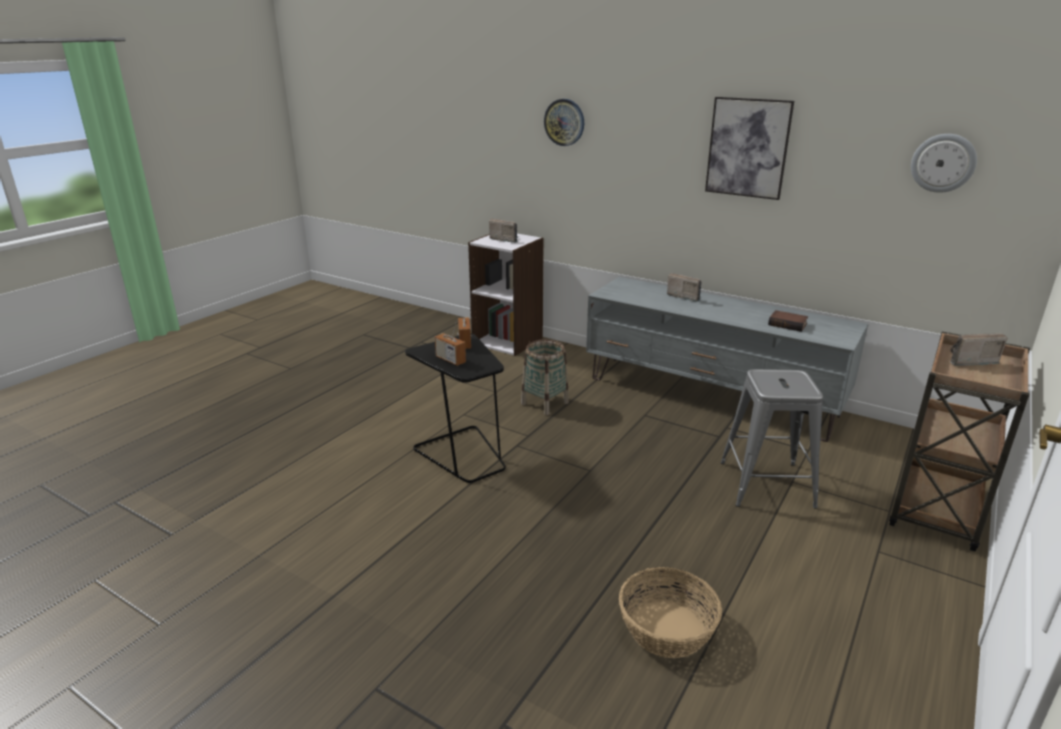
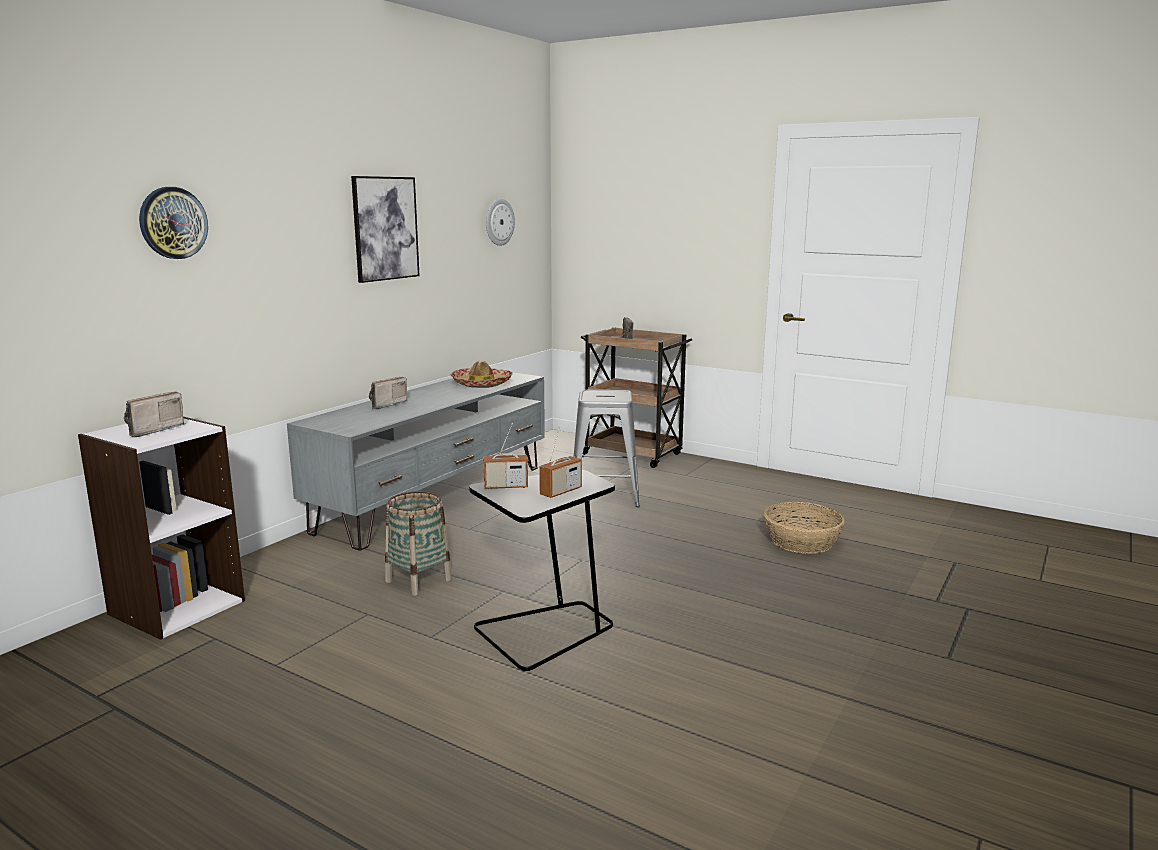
camera: 90 degrees left, 10 degrees down
(788, 324) = (482, 384): book -> hat

